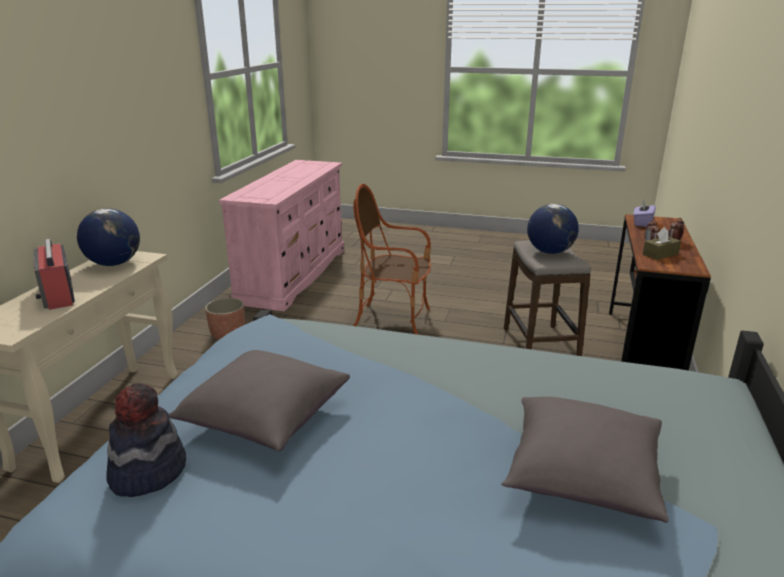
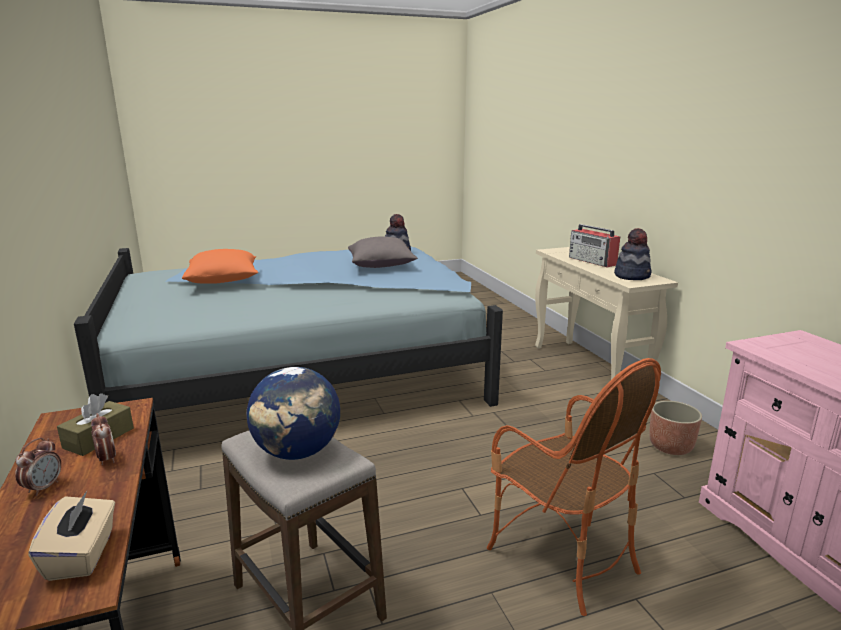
camera: 145 degrees right, 5 degrees down
(58, 294) = (592, 261): radio -> radio turned 150 degrees counterclockwise
(114, 263) = (632, 276): globe -> hat
(393, 319) = (561, 556): armchair -> armchair turned 75 degrees clockwise
(581, 476) = (224, 281): grey pillow -> orange pillow
(642, 223) = (82, 555): purple tissue box -> beige tissue box

